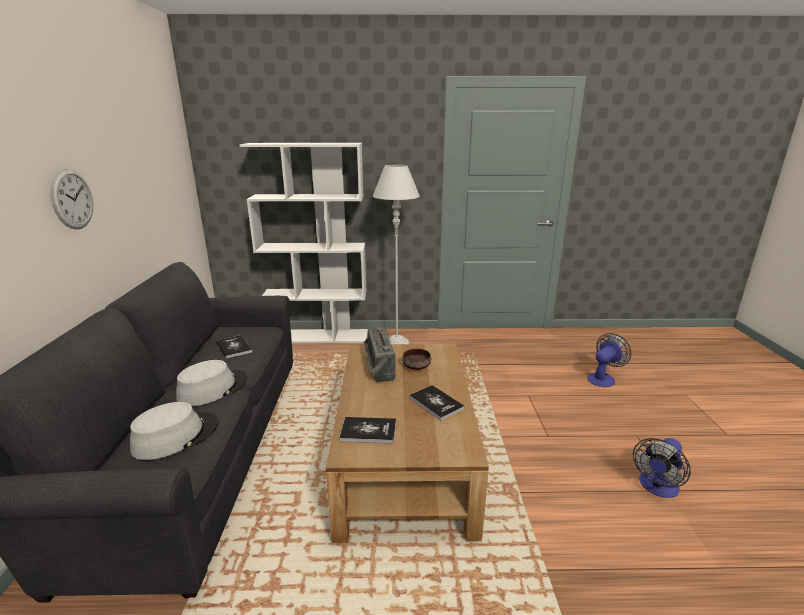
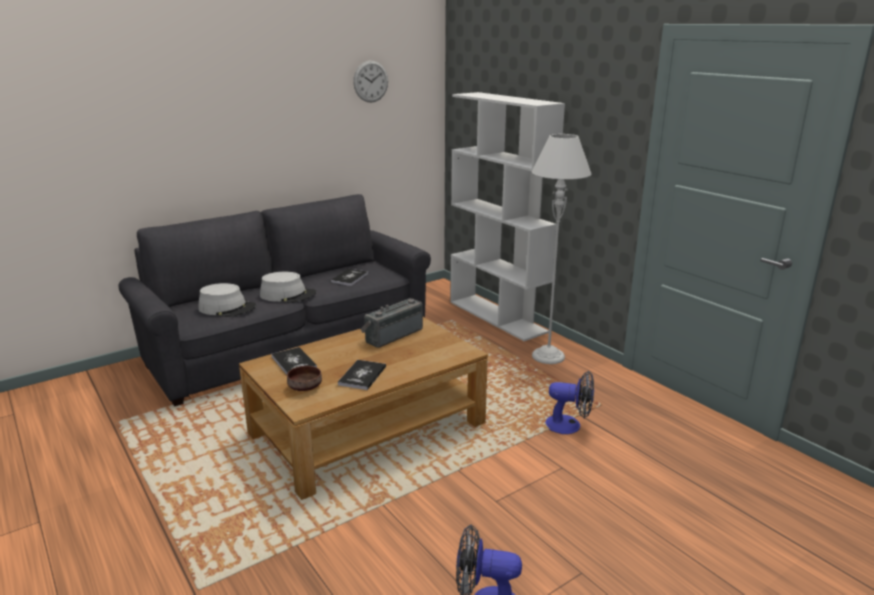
camera: 55 degrees right, 0 degrees up
(72, 199) = (269, 129): wall clock -> wall clock (370, 81)
(416, 366) = (415, 349): brown bowl -> brown bowl (305, 386)
(603, 378) = (695, 518): fan -> fan (569, 425)

